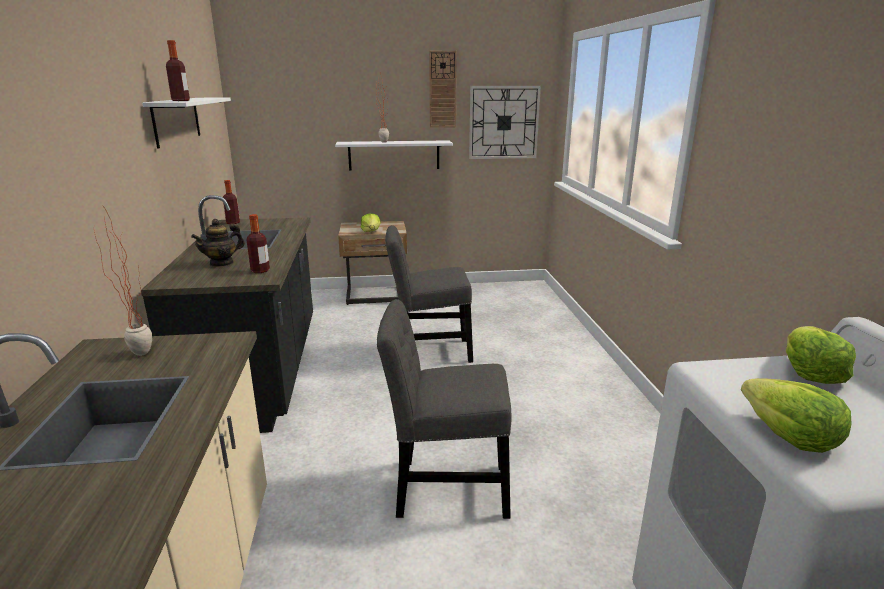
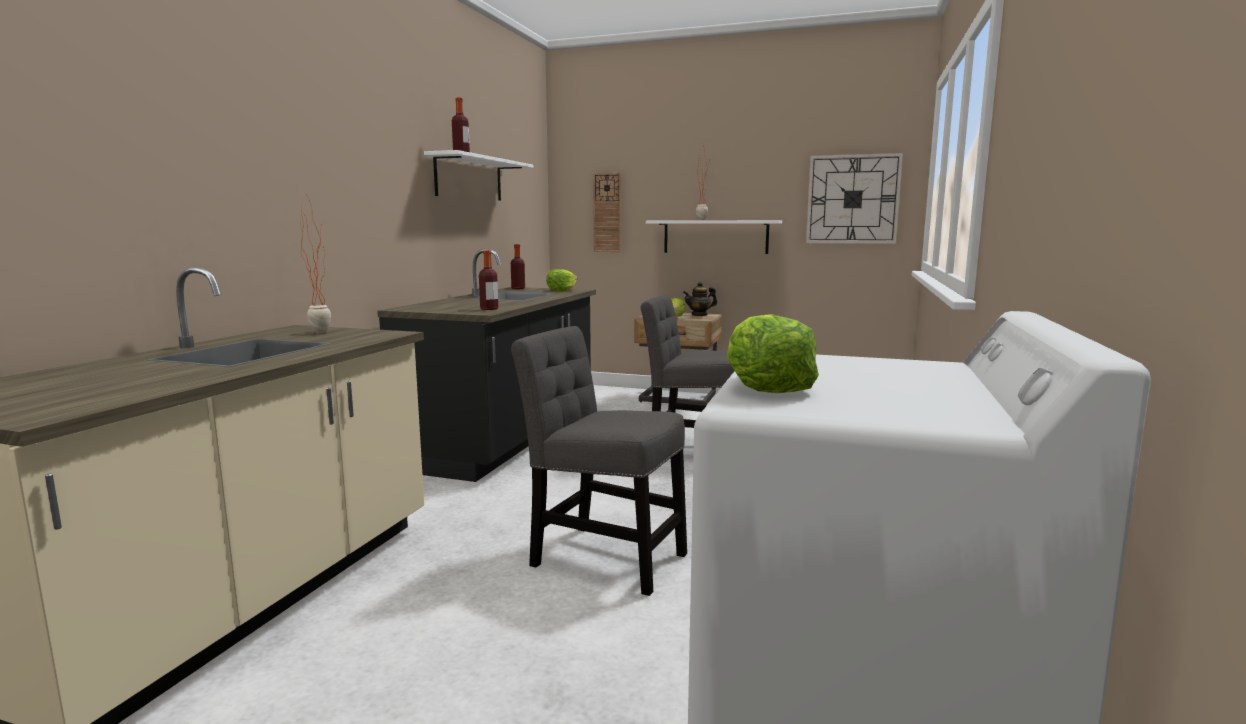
camera: 25 degrees right, 10 degrees down
(222, 263) = (465, 304): teapot -> teapot (699, 315)
(442, 89) = (776, 161): wall clock -> wall clock (607, 213)
(809, 373) = (911, 368): lettuce -> lettuce (561, 290)

